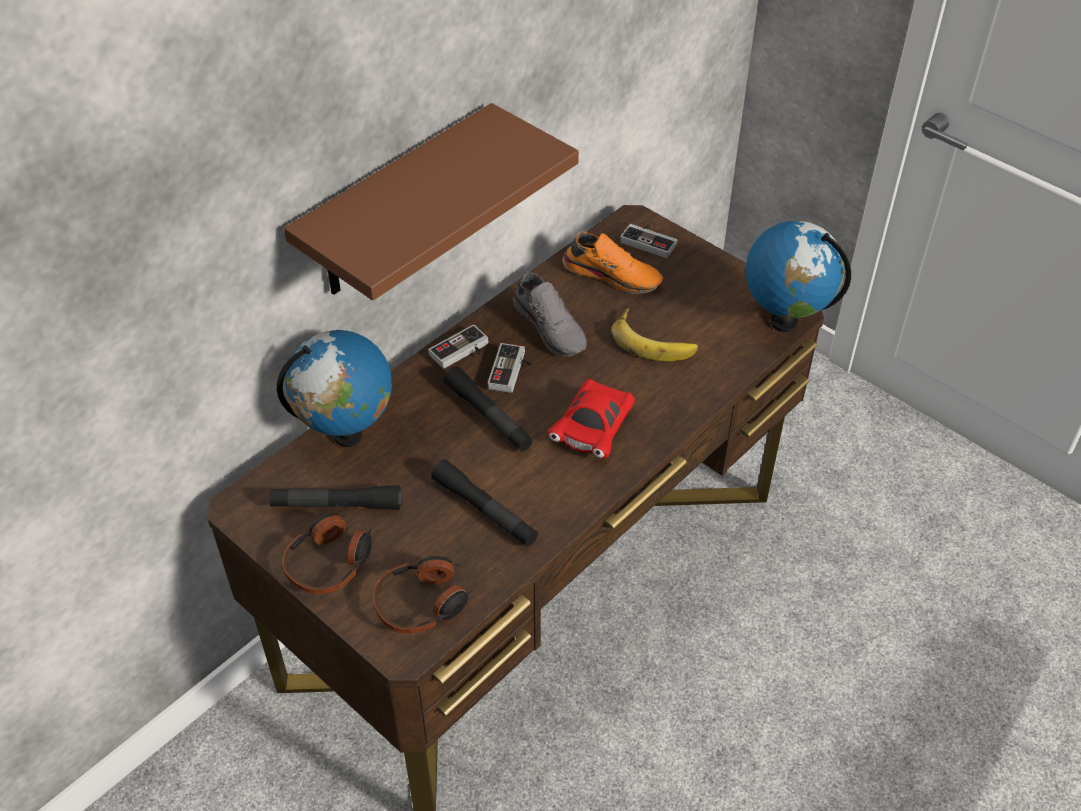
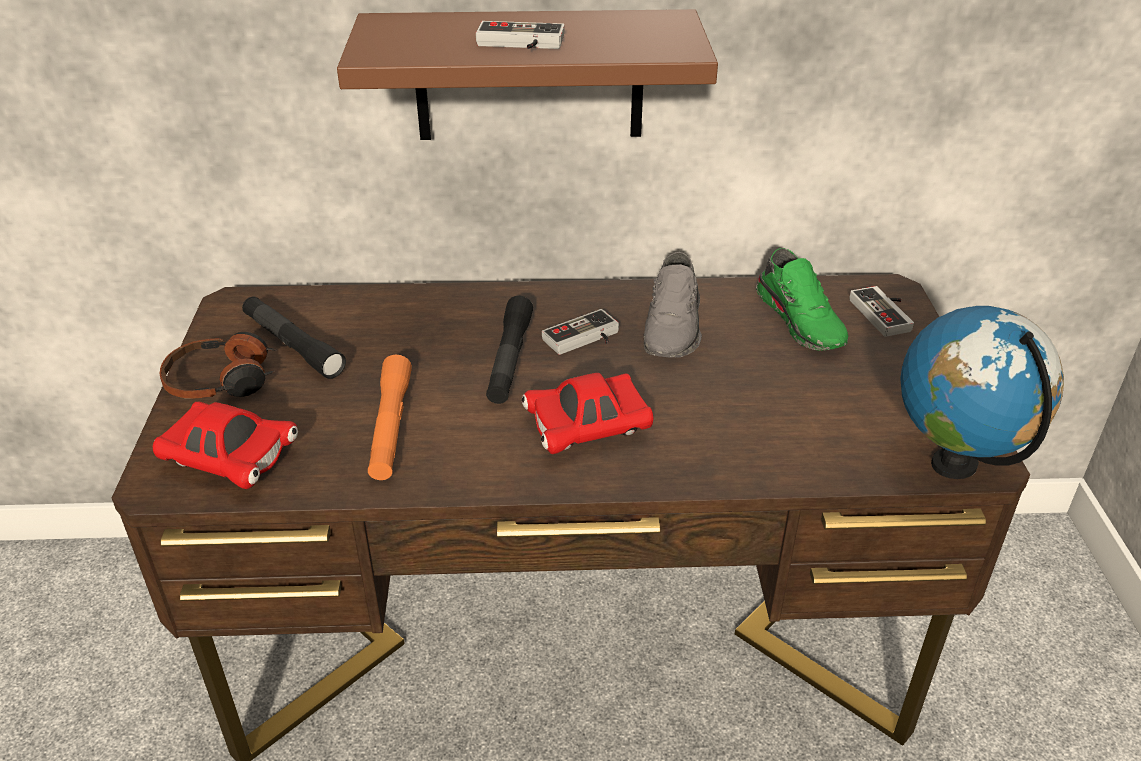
camera: 45 degrees right, 10 degrees down
(347, 435) = (380, 304): globe -> none
(423, 602) = (230, 460): headphones -> red toy car
(462, 353) = (563, 302): game controller -> game controller (519, 44)
(485, 510) = (390, 427): black flashlight -> orange flashlight
(613, 274) = (802, 320): orange shoe -> green shoe
(654, 340) = (767, 394): banana -> none

